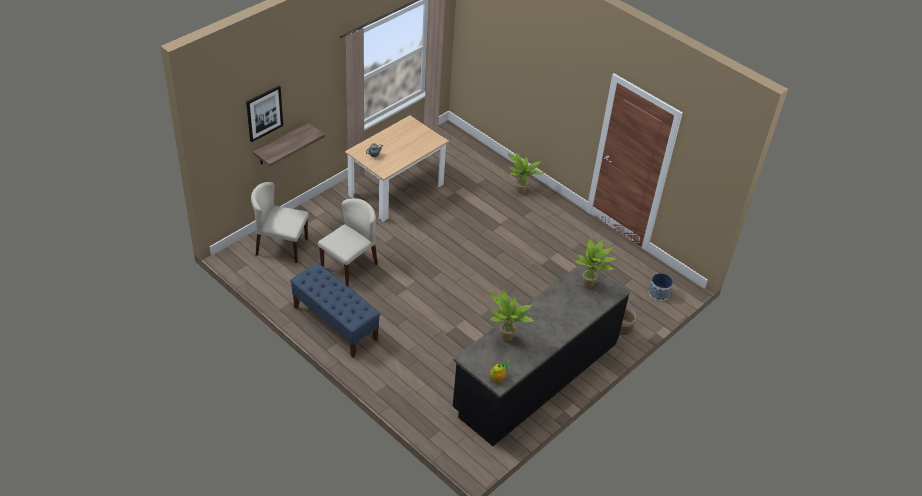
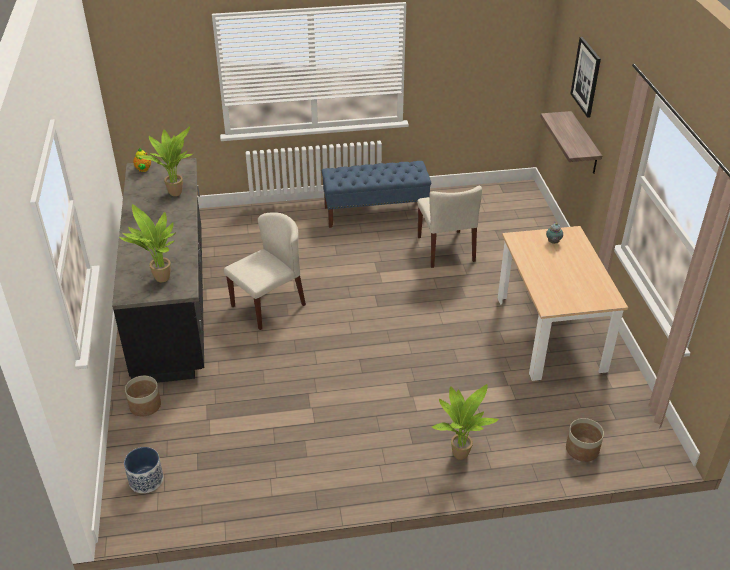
camera: 130 degrees right, 5 degrees down
(281, 247) = (512, 219): beige chair -> beige chair (268, 305)
(474, 154) = (582, 450): none -> planter

